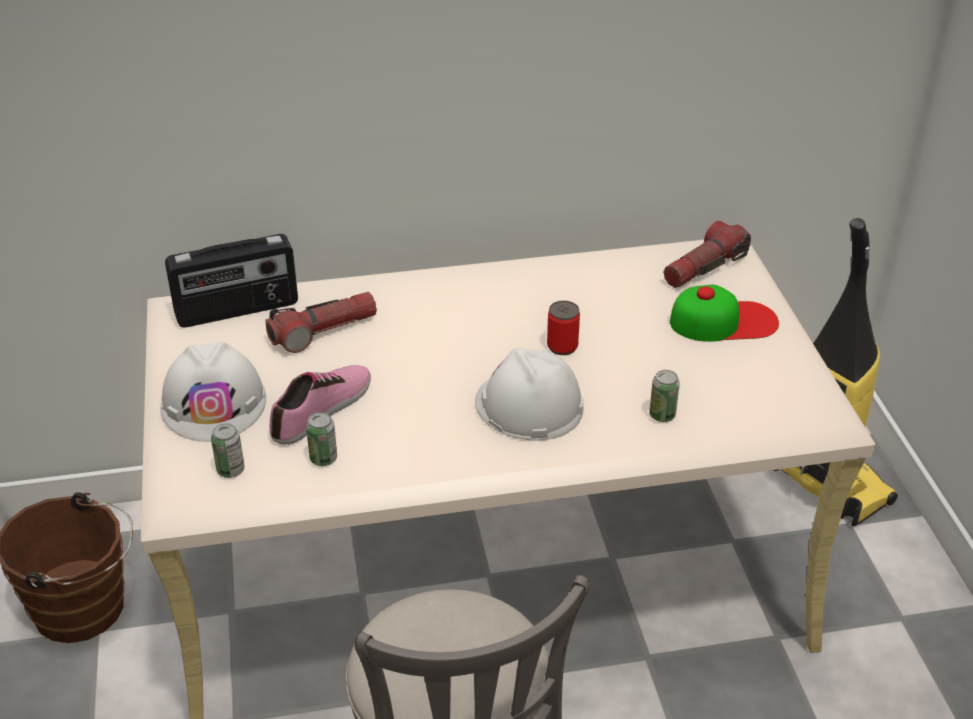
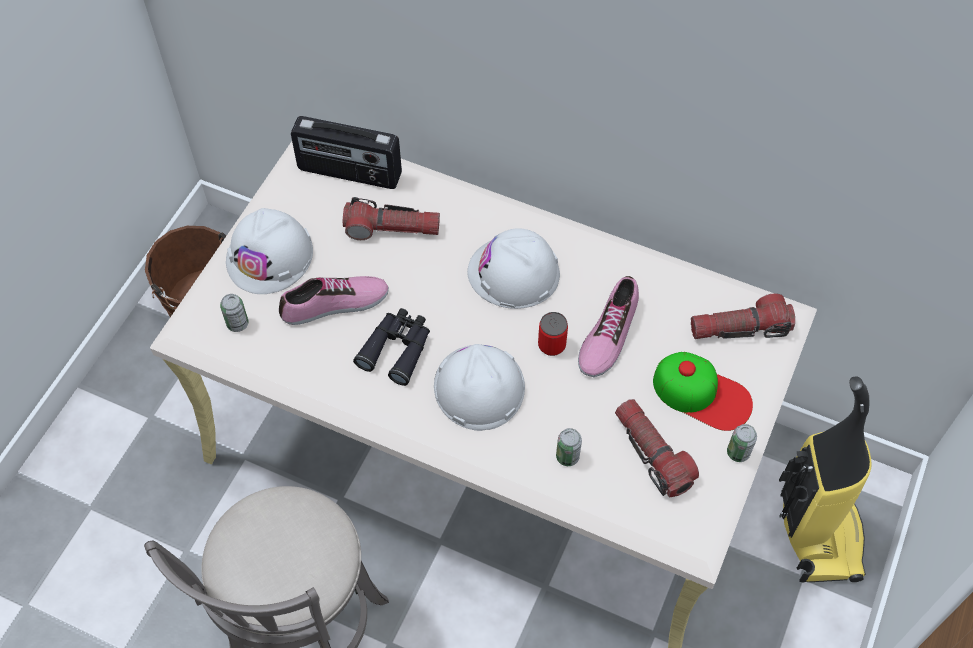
camera: 35 degrees right, 20 degrees up
(323, 459) = (302, 350): can -> can (738, 452)
(420, 414) = (397, 349): none -> black binoculars
(474, 314) = (513, 273): none -> white hard hat
(602, 318) = (607, 333): none -> shoe
(729, 378) = (652, 453): none -> flashlight

